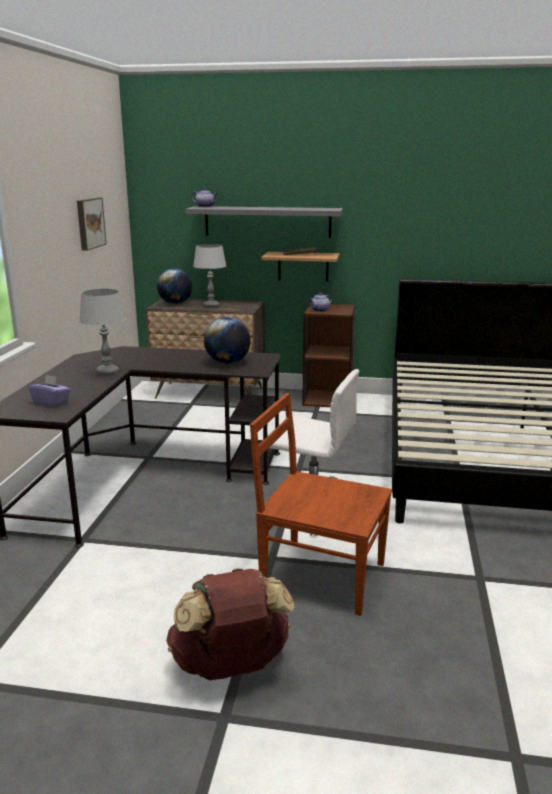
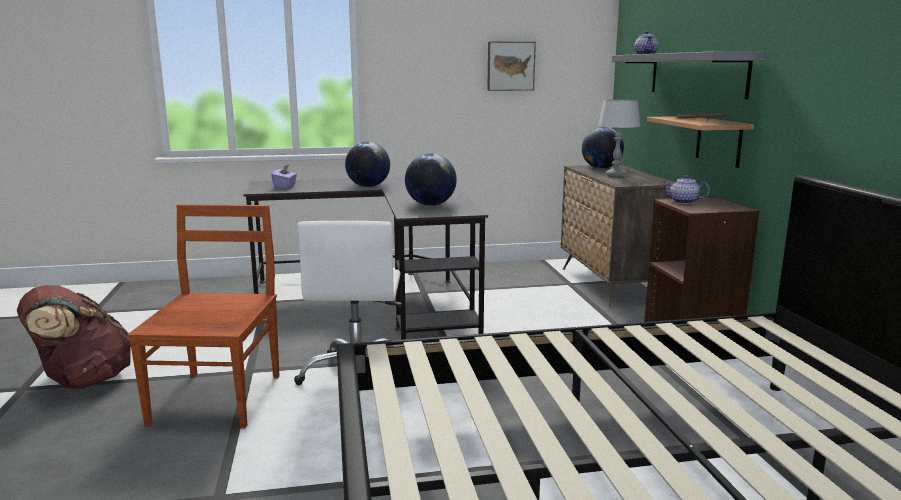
camera: 70 degrees right, 5 degrees down
(107, 372) = (368, 186): grey table lamp -> globe

